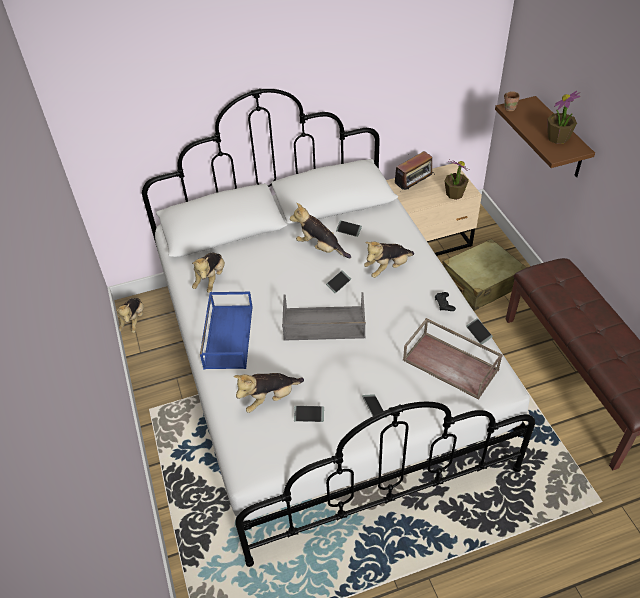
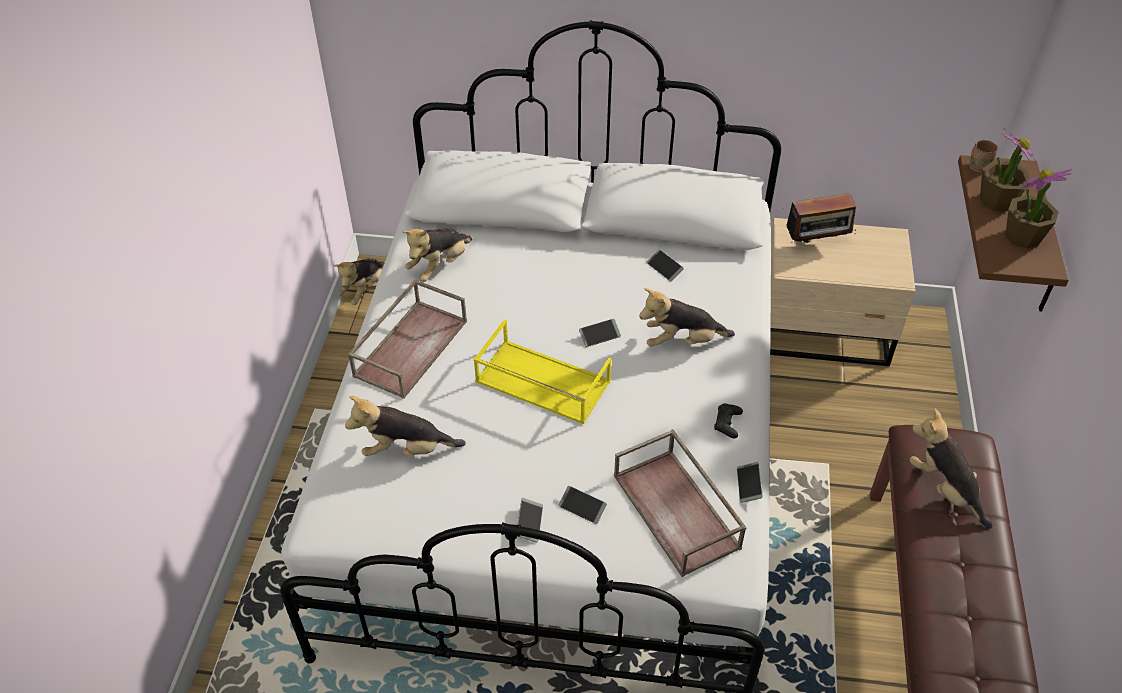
camera: 25 degrees right, 0 degrees up
(228, 336) = (410, 347): blue tray -> brown tray
(309, 415) = (439, 494): phone -> phone (582, 507)
(320, 248) = (609, 278): plush toy -> plush toy (944, 489)
(323, 324) = (541, 382): grey tray -> yellow tray
(454, 194) = (873, 274): potted plant -> potted plant (996, 201)
(480, 283) = (866, 426): beige suitcase -> none

